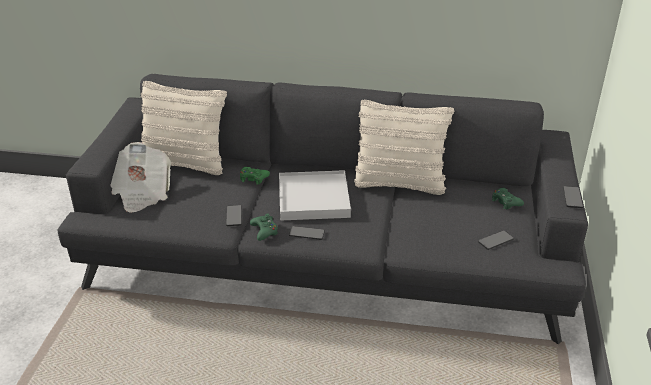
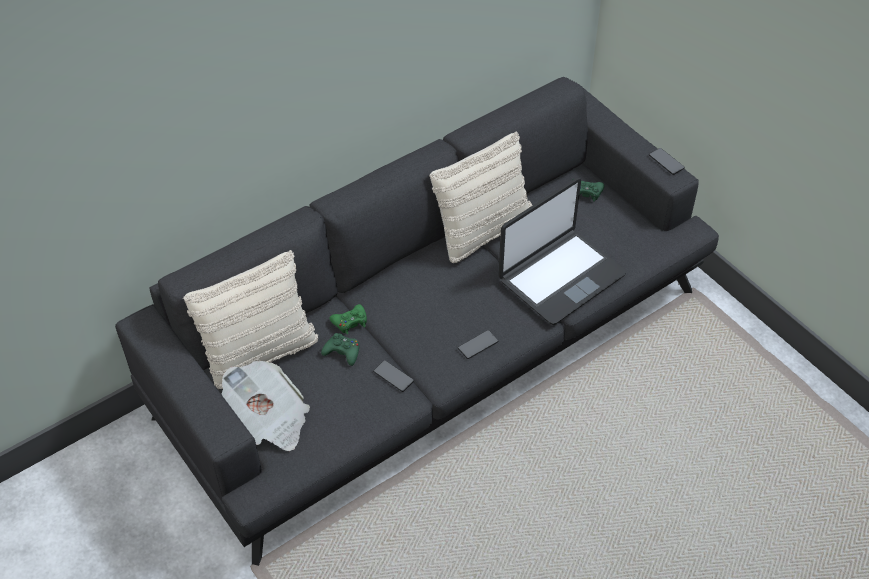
camera: 45 degrees left, 15 degrees up
(264, 231) = (440, 370): green game controller -> green game controller (342, 352)
(313, 199) = (434, 304): white tray -> none
(416, 233) = (560, 277): none -> laptop
(495, 240) = (624, 239): phone -> none

